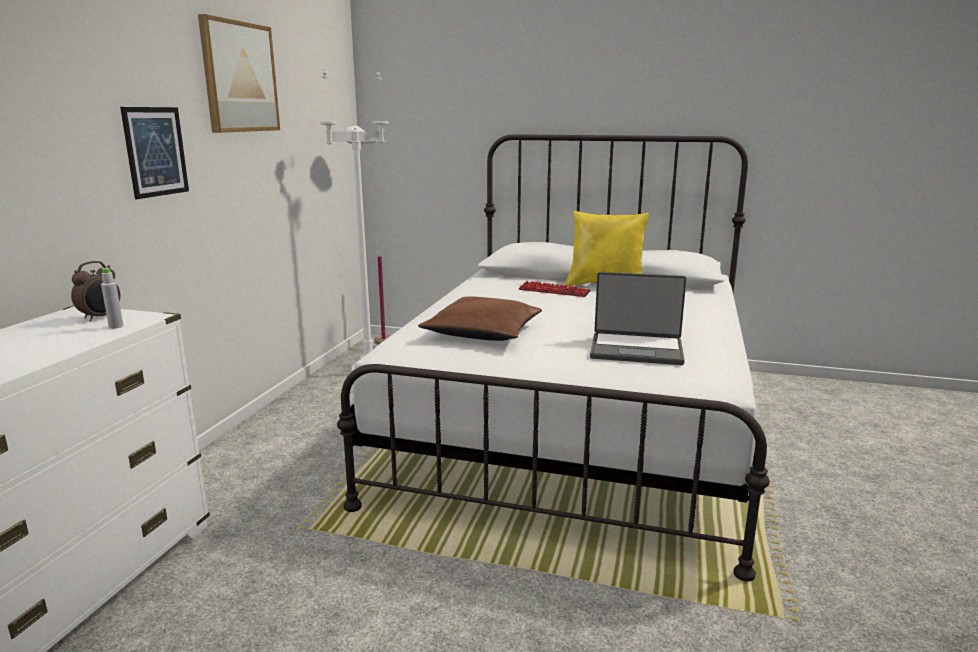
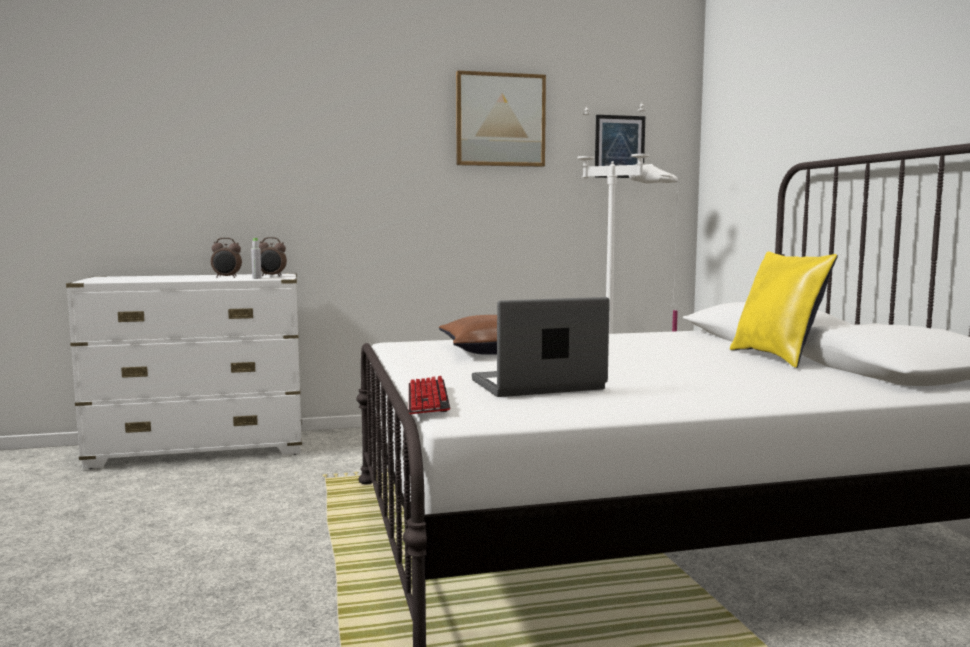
camera: 60 degrees right, 10 degrees down
(55, 337) = (227, 277): none -> alarm clock
(156, 151) = (390, 176): picture -> picture (619, 146)
(554, 291) = (695, 349): keyboard -> keyboard (427, 398)
(636, 350) = (538, 385): laptop -> laptop turned 90 degrees clockwise

